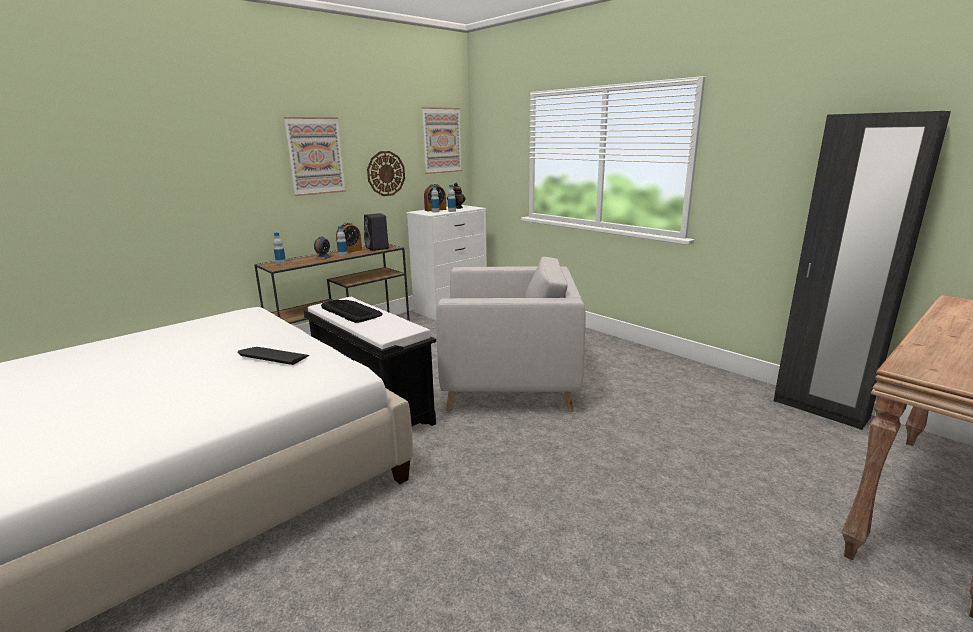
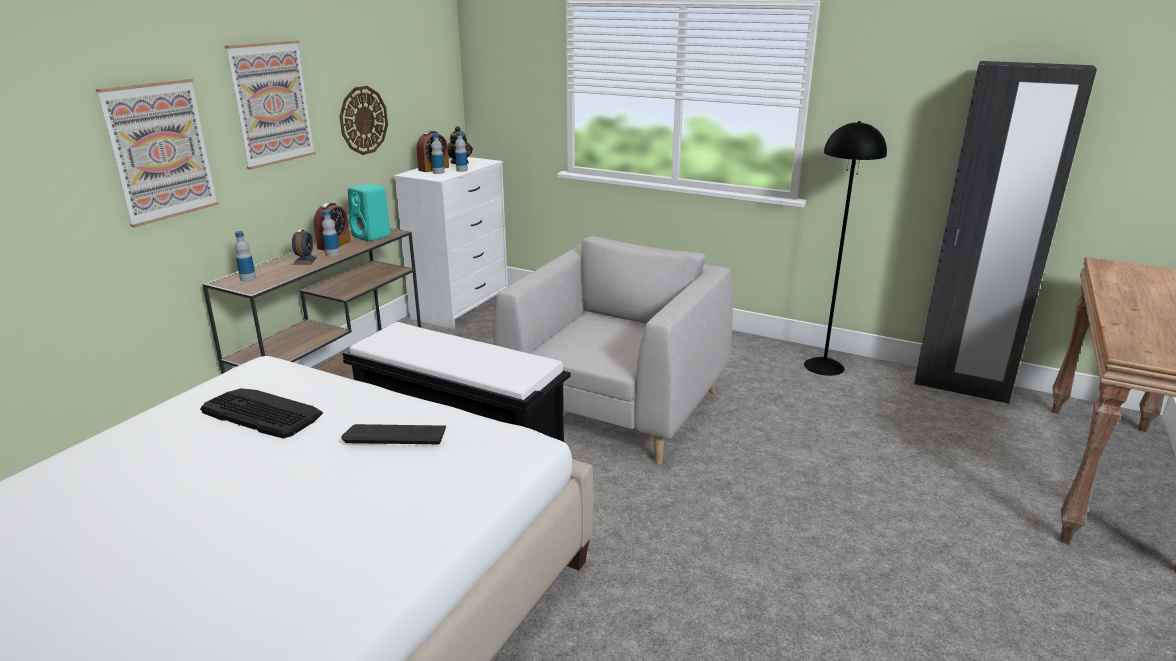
camera: 20 degrees left, 5 degrees up
(351, 311) = (426, 346): keyboard -> keyboard (262, 413)
(377, 248) = (372, 236): black speaker -> turquoise speaker
(441, 140) = (428, 63): picture -> picture (160, 151)
(510, 381) = (616, 405): grey armchair -> grey armchair turned 45 degrees counterclockwise
(698, 377) = (824, 366): none -> black floor lamp

